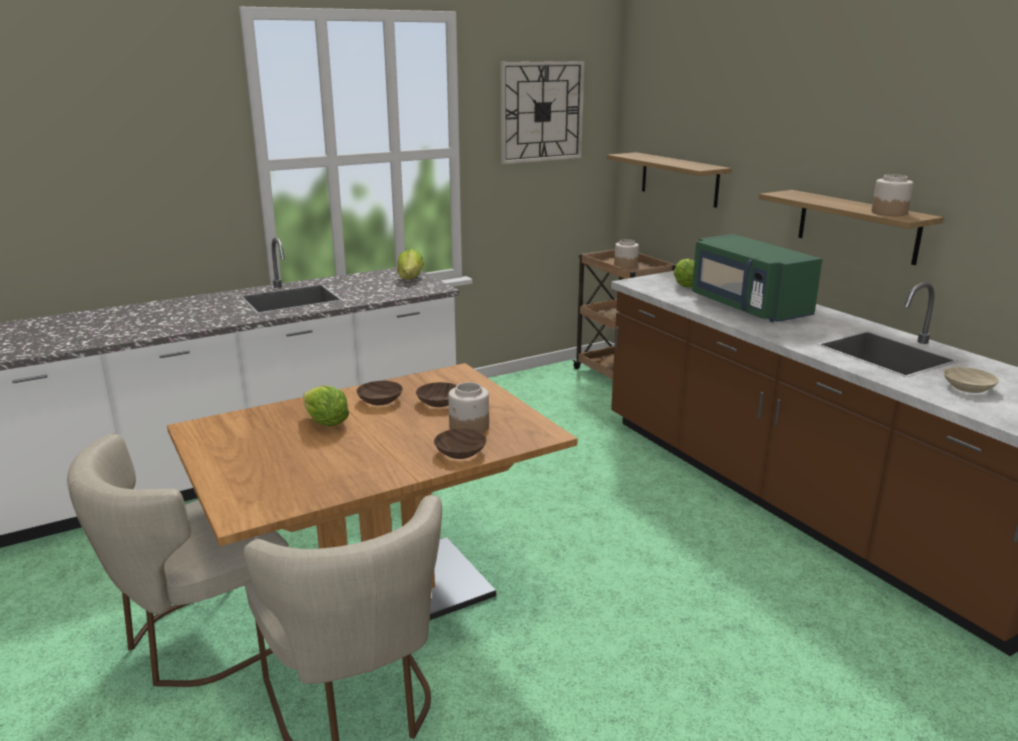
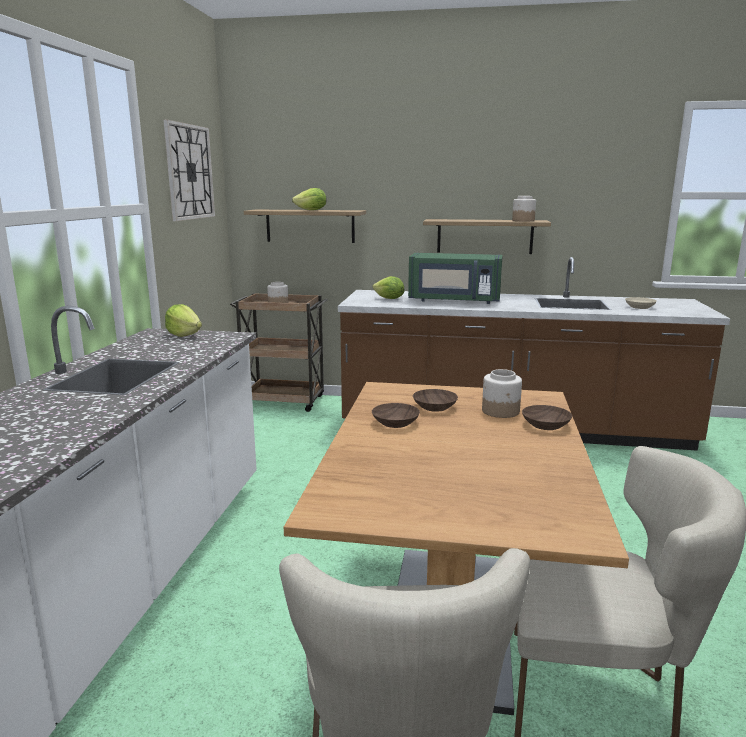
camera: 50 degrees left, 5 degrees down
(326, 423) = (414, 452): lettuce -> lettuce (311, 210)

